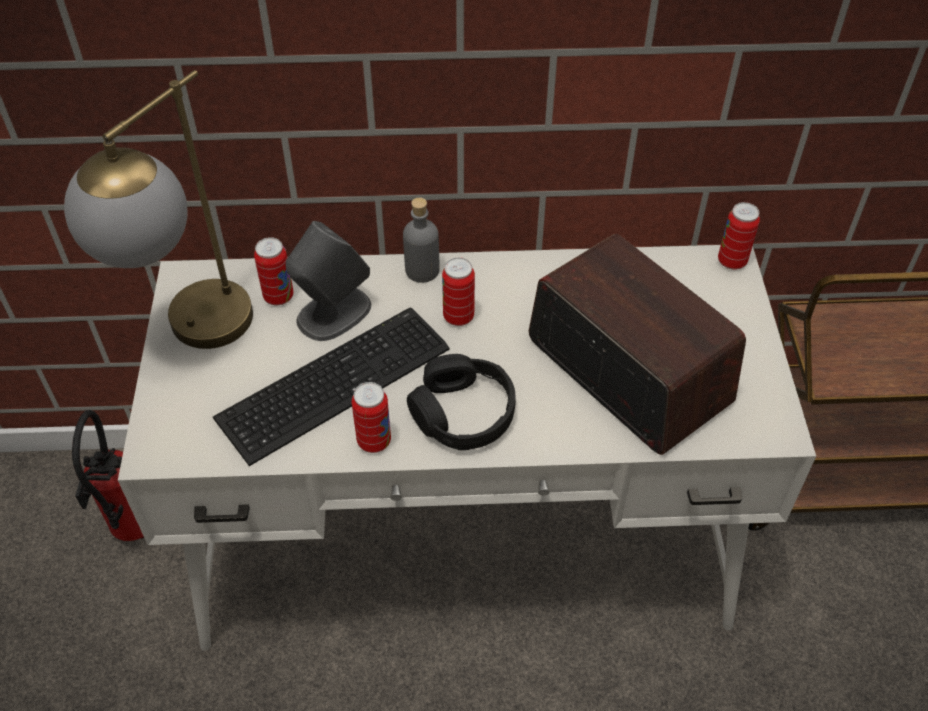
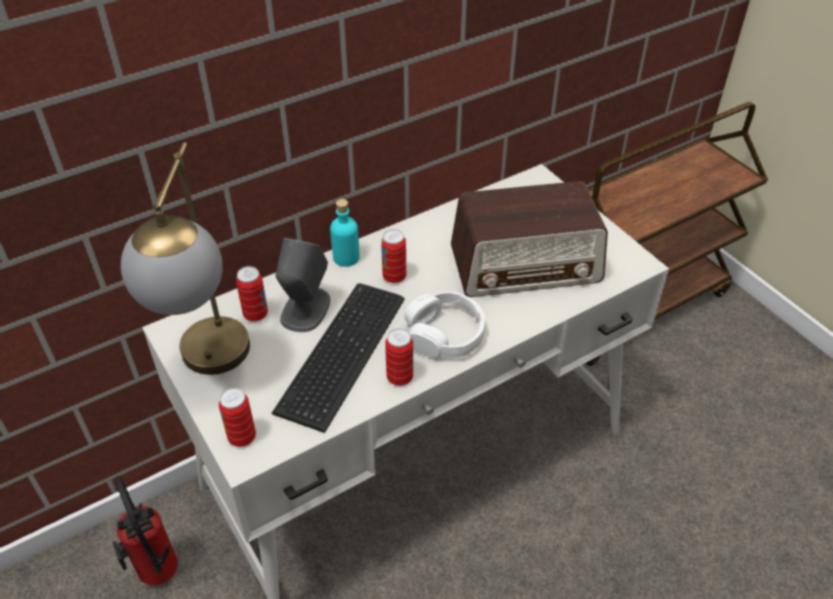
camera: 30 degrees left, 5 degrees down
(422, 270) = (346, 257): grey bottle -> turquoise bottle
(463, 413) = (444, 334): black headphones -> white headphones
(627, 369) = (526, 265): radio -> radio turned 150 degrees clockwise
(732, 261) = (538, 178): can -> can (242, 437)

